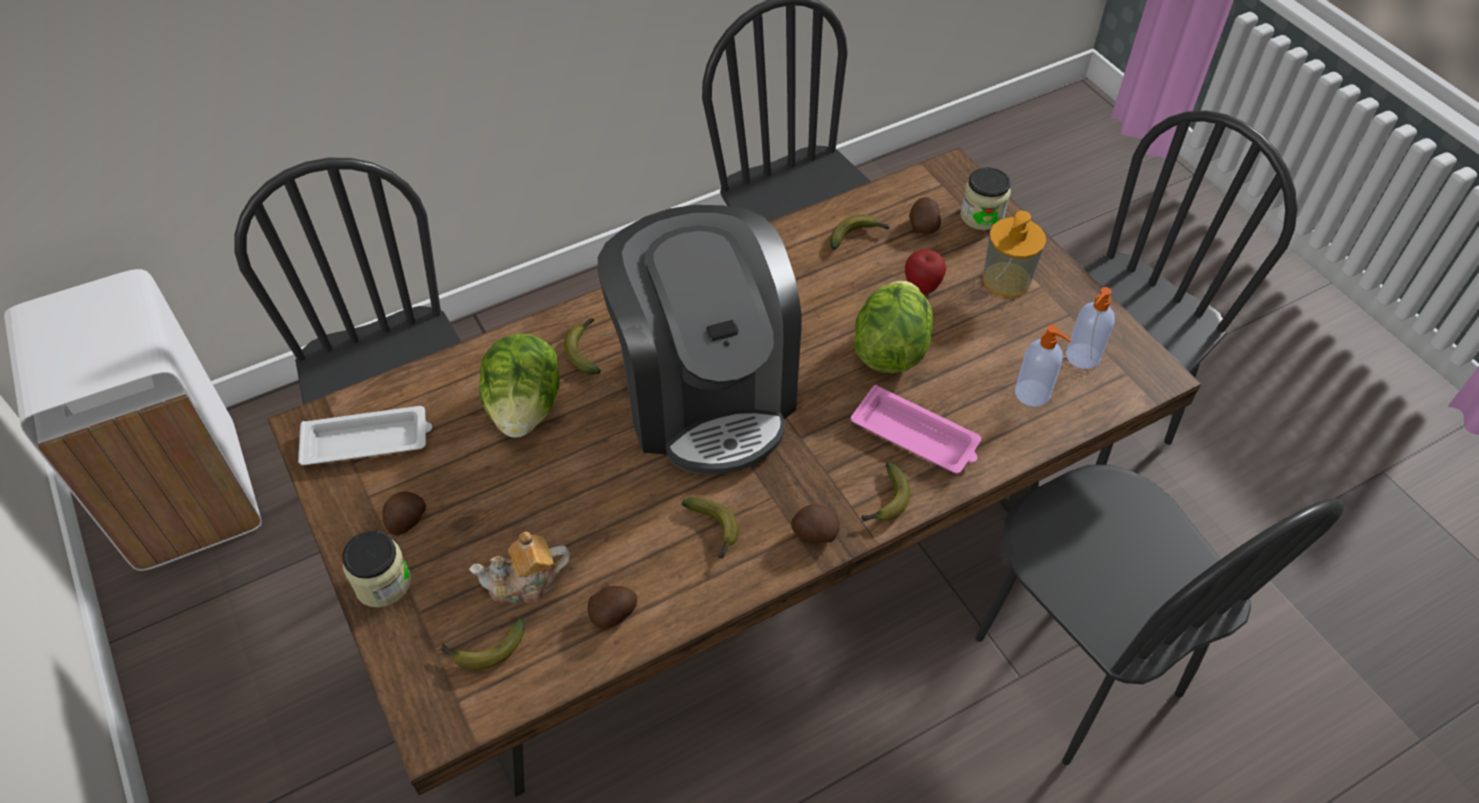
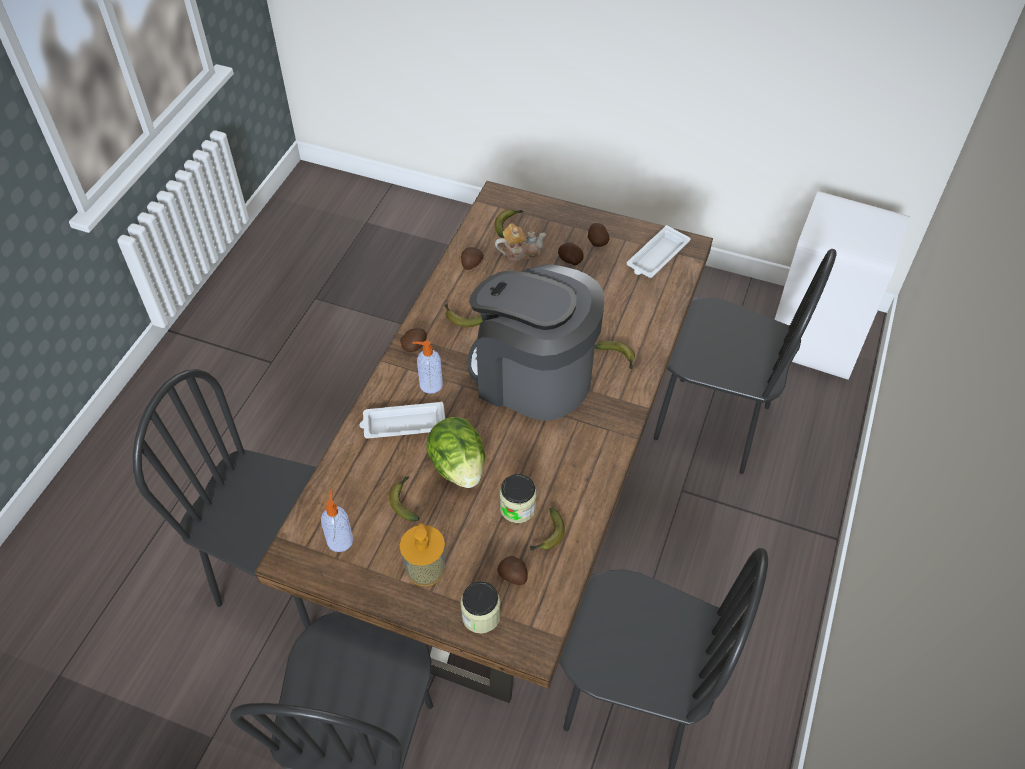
camera: 140 degrees right, 0 degrees up
(383, 583) = (575, 219): jar -> jar (517, 508)
(478, 518) = (569, 260): none -> potato
(525, 408) = (609, 312): lettuce -> none
(525, 583) = (520, 252): teapot -> teapot turned 45 degrees clockwise
(885, 502) = (392, 381): banana -> banana (405, 501)
(916, 436) = (402, 424): pink tray -> white tray
(922, 288) = (474, 523): apple -> none
(1033, 394) = (355, 493): soap dispenser -> soap dispenser (430, 384)

